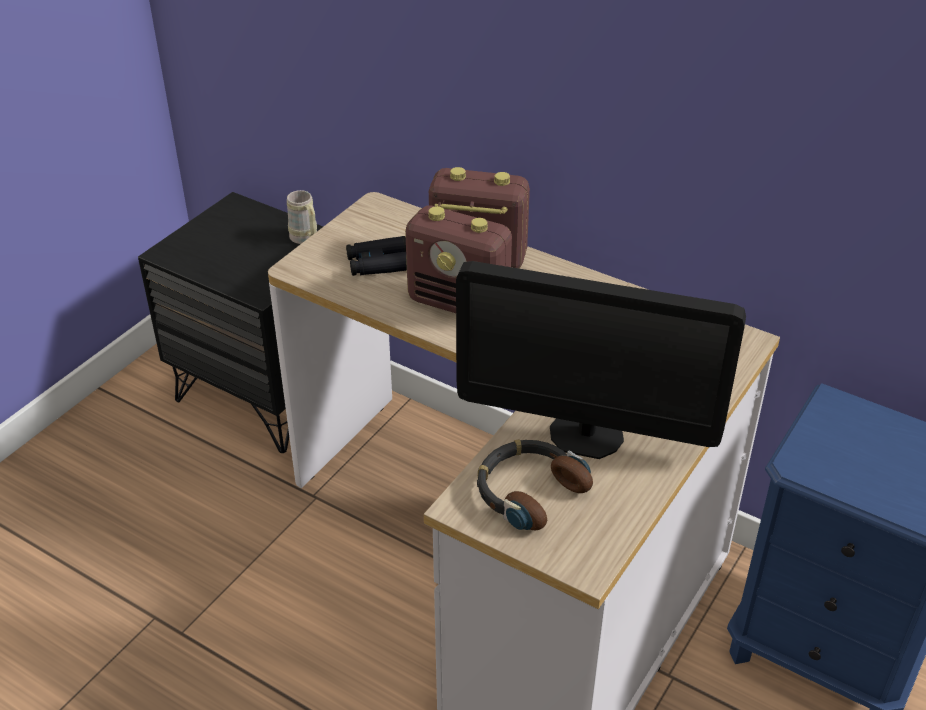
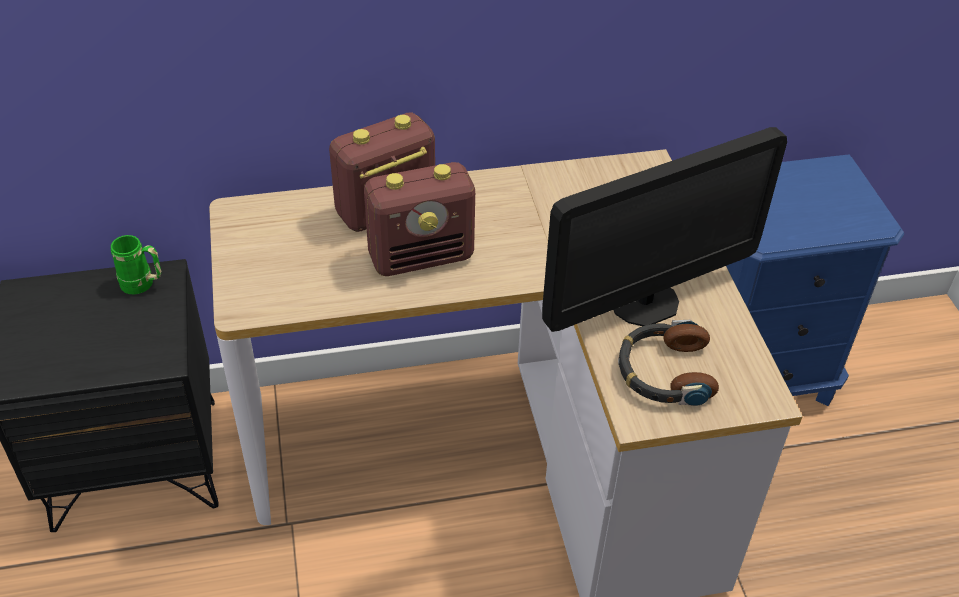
camera: 45 degrees left, 5 degrees up
(306, 239) = (143, 285): beige mug -> green mug
(379, 264) = (309, 262): black binoculars -> none

